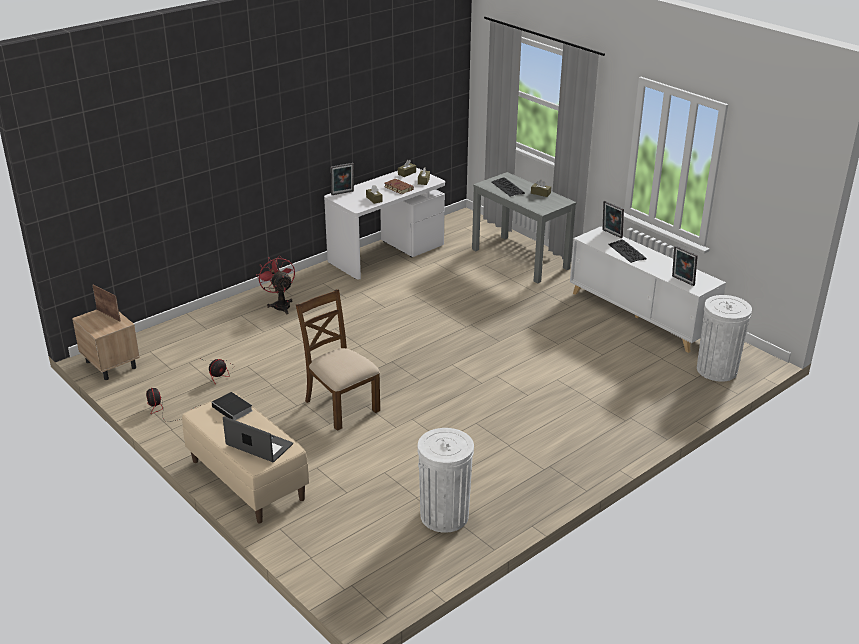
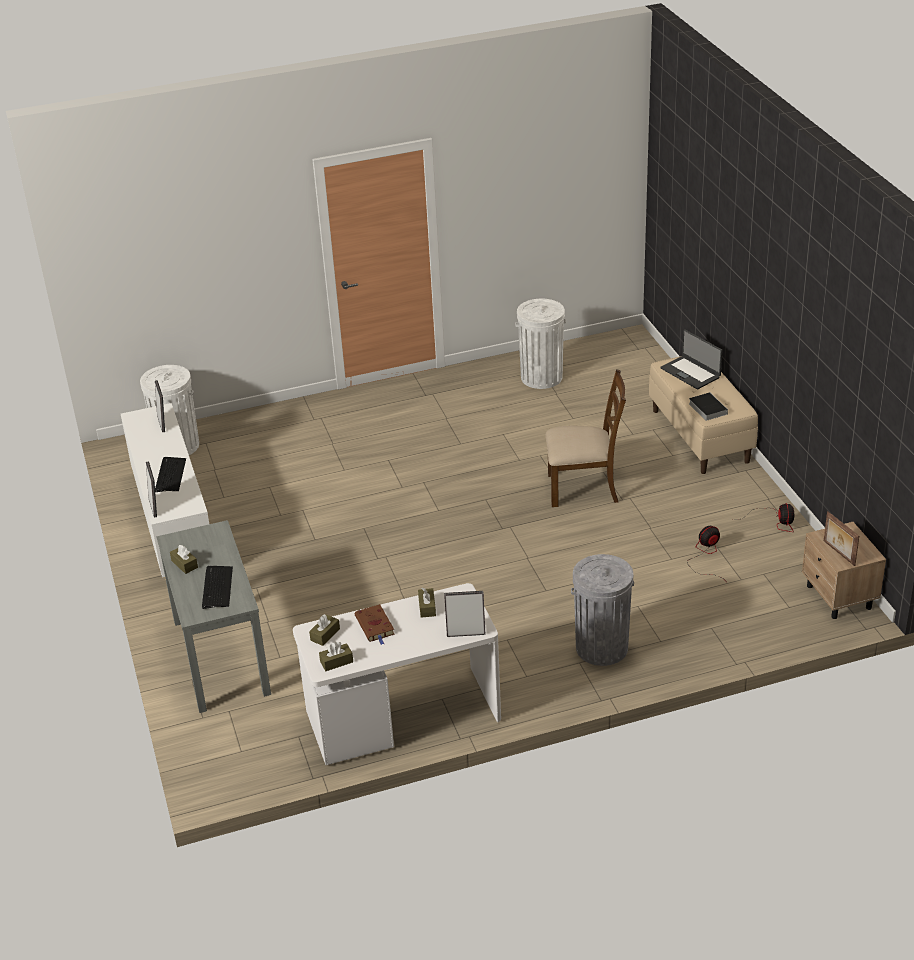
camera: 155 degrees left, 5 degrees up
(280, 305) = (602, 647): red fan -> grey trash can
(341, 405) = (584, 488): brown chair -> brown chair turned 75 degrees counterclockwise

